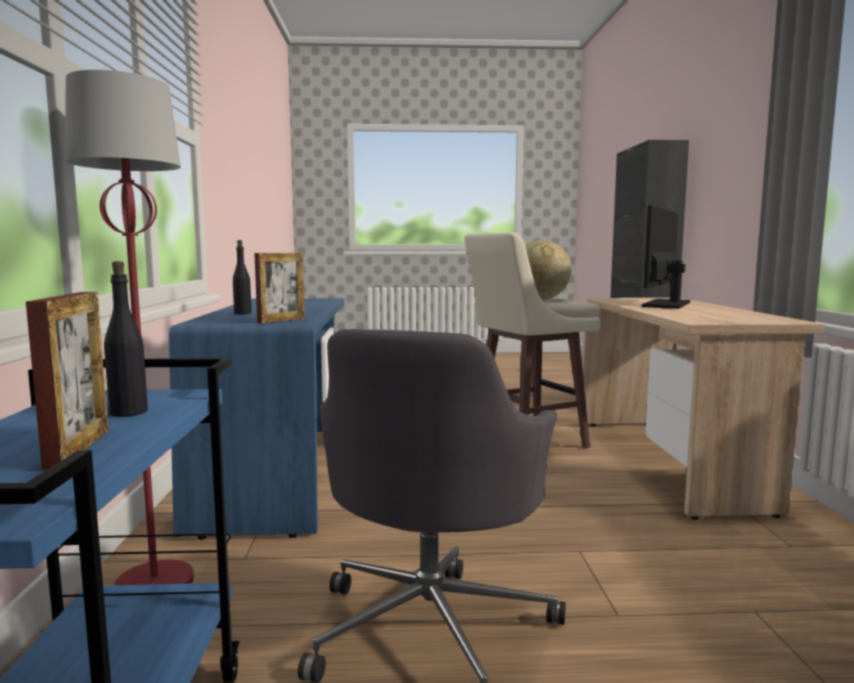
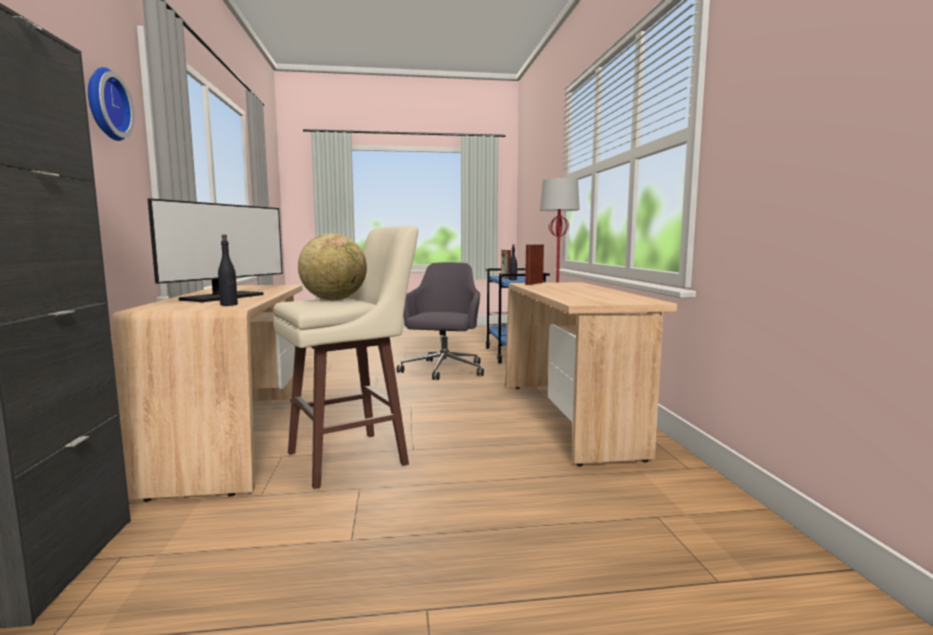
camera: 175 degrees right, 0 degrees up
(242, 313) = (581, 287): black bottle -> black bottle (229, 305)
(280, 473) = (569, 418): blue desk -> beige desk
(761, 118) = (104, 104): none -> wall clock

